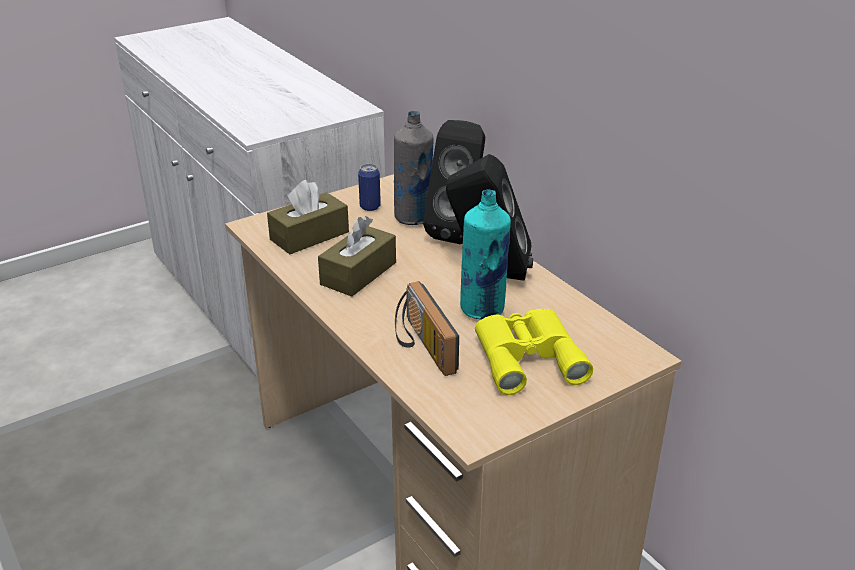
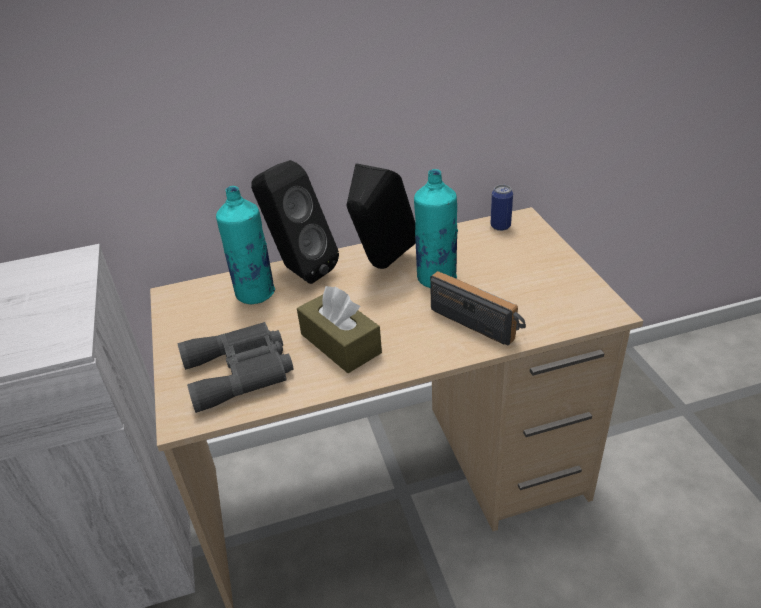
camera: 70 degrees left, 5 degrees up
(309, 236) = (241, 371): brown tissue box -> grey binoculars
(370, 207) = (210, 319): can -> can (500, 226)
(413, 218) = (255, 293): grey bottle -> turquoise bottle
(420, 346) = (479, 320): radio -> radio turned 135 degrees counterclockwise
(527, 356) = (510, 268): yellow binoculars -> none

